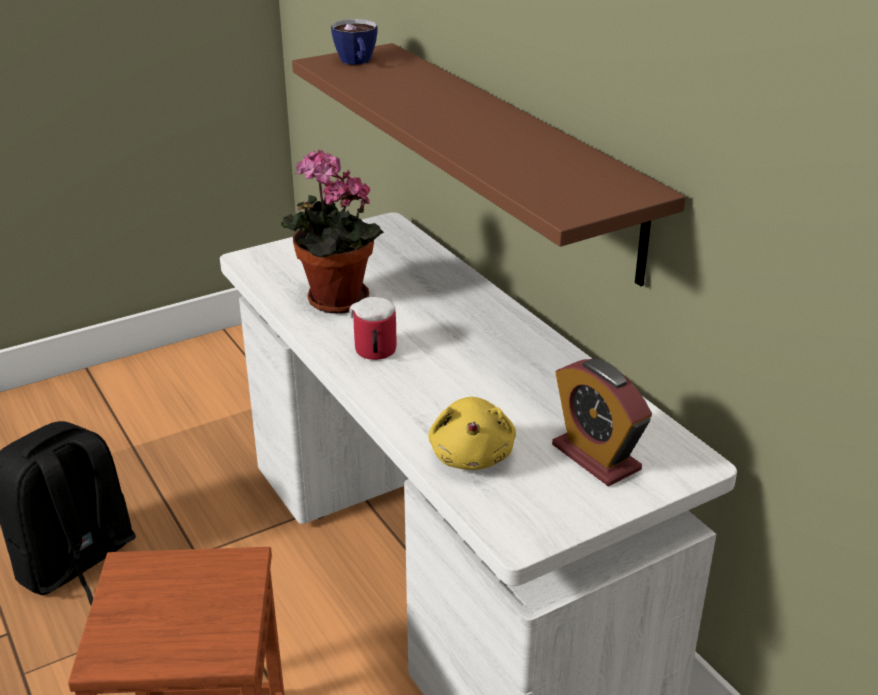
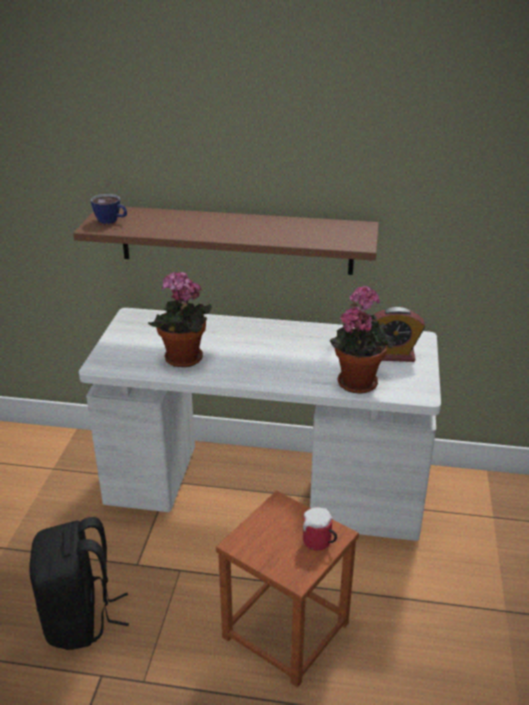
camera: 50 degrees left, 0 degrees up
(373, 353) = (246, 369): mug -> mug (319, 543)
(472, 455) = (357, 381): yellow plush toy -> potted plant

